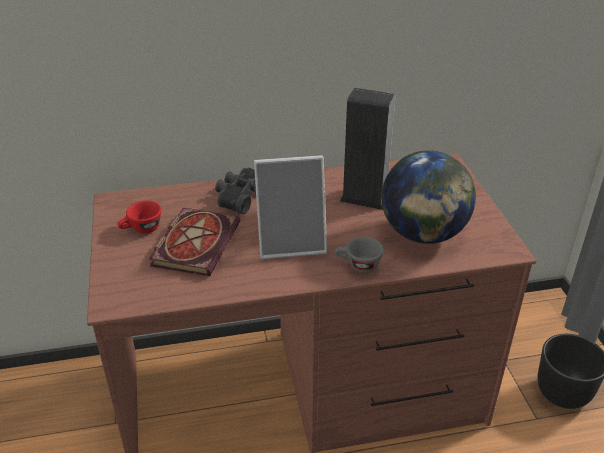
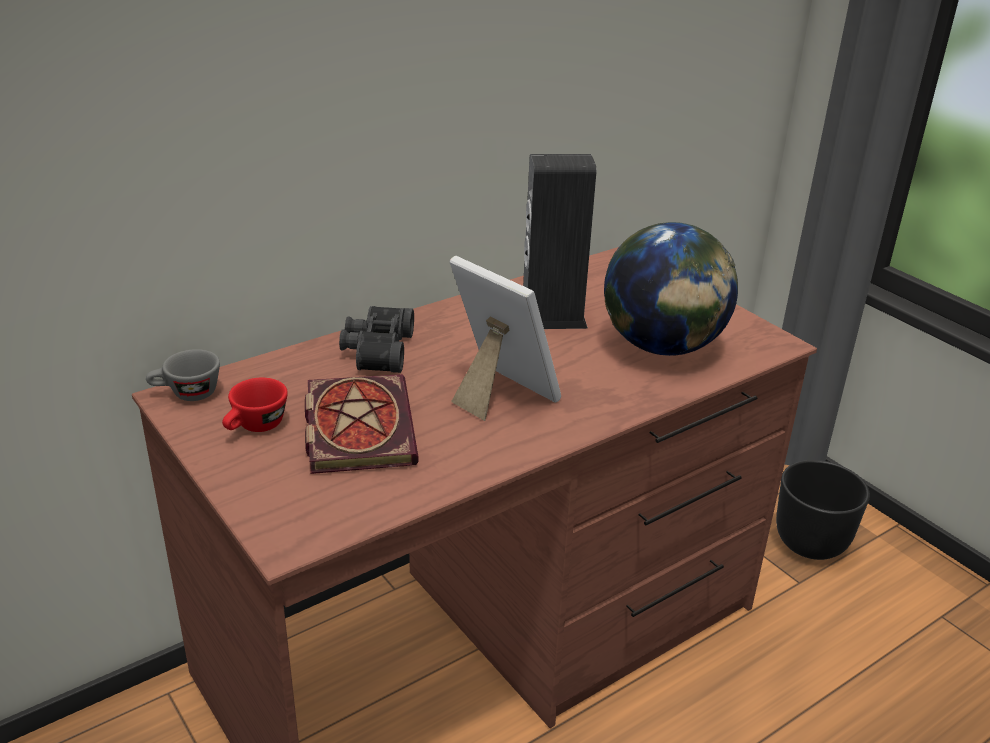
camera: 25 degrees left, 5 degrees down
(291, 242) = (498, 394): picture frame -> picture frame turned 105 degrees counterclockwise
(358, 266) = (611, 403): grey cup -> grey cup (186, 394)

